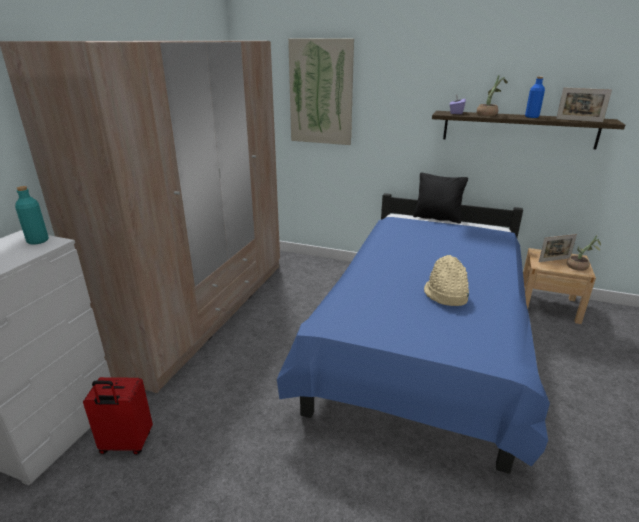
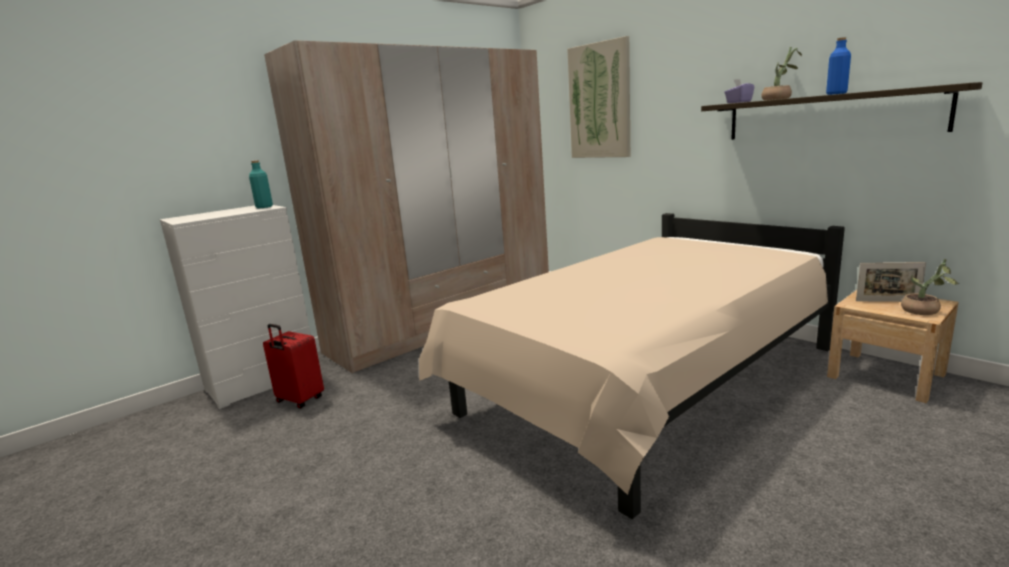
camera: 30 degrees right, 10 degrees down
(422, 345) = (645, 384): blue bed -> beige bed
(437, 218) = (721, 240): black pillow -> none
(445, 295) = (622, 294): beige hat -> none
(579, 120) = (902, 88): picture frame -> none

